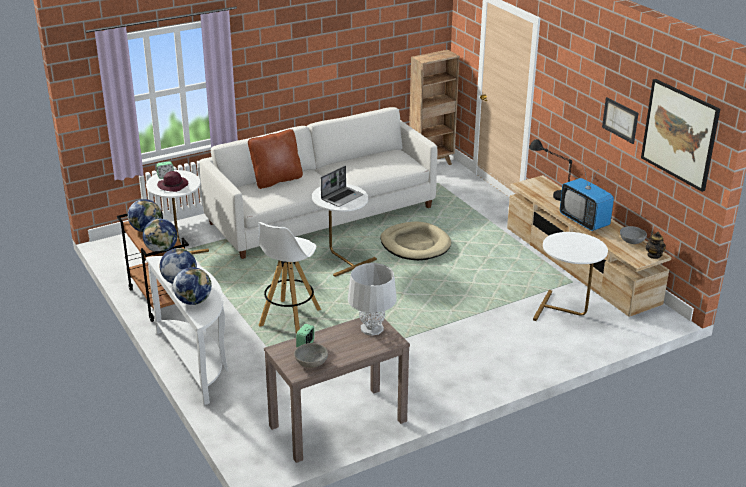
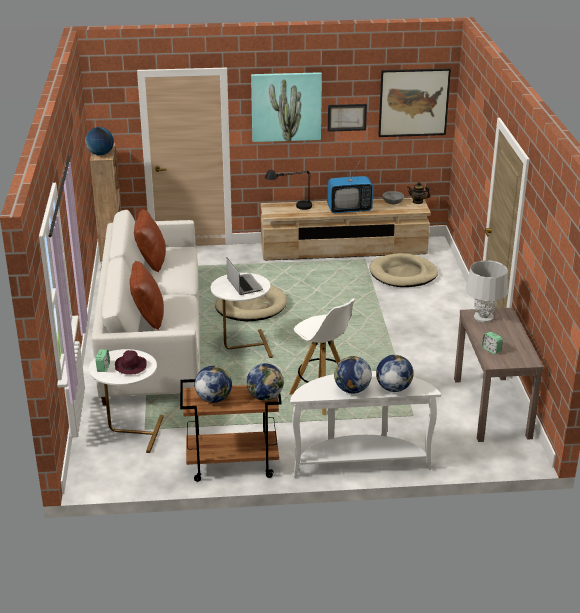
camera: 65 degrees left, 0 degrees up
(311, 363) = (520, 352): grey bowl -> none
(372, 157) = (151, 261): none -> brown pillow
(428, 57) = (100, 154): none -> globe
(566, 312) = (403, 274): white side table -> beige dog bed
(575, 81) = (286, 106): none -> picture

